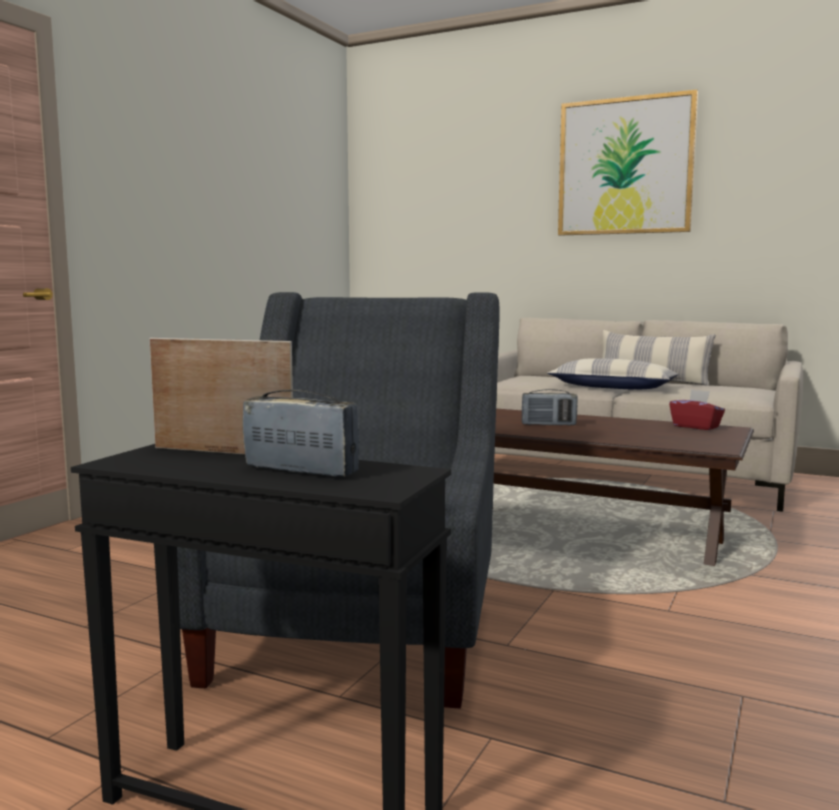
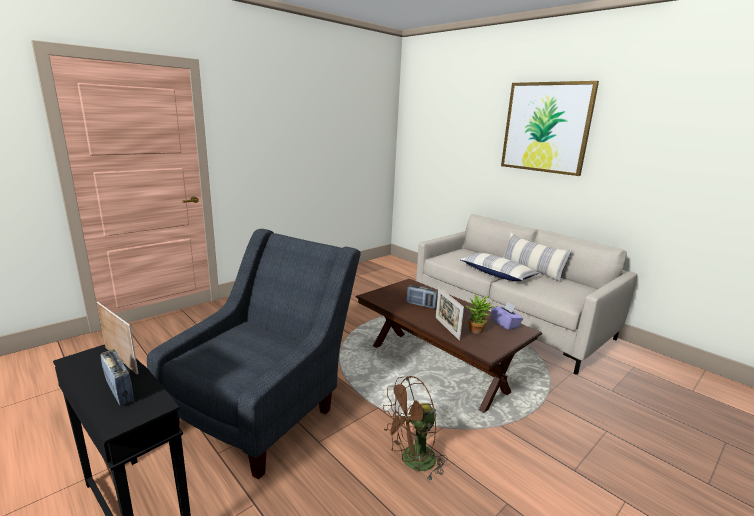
camera: 20 degrees right, 10 degrees up
(625, 437) = (447, 328): none -> picture frame
(672, 436) = (477, 332): none -> potted plant
(680, 634) = (412, 461): none -> brown fan
(696, 426) = (505, 324): red tissue box -> purple tissue box

